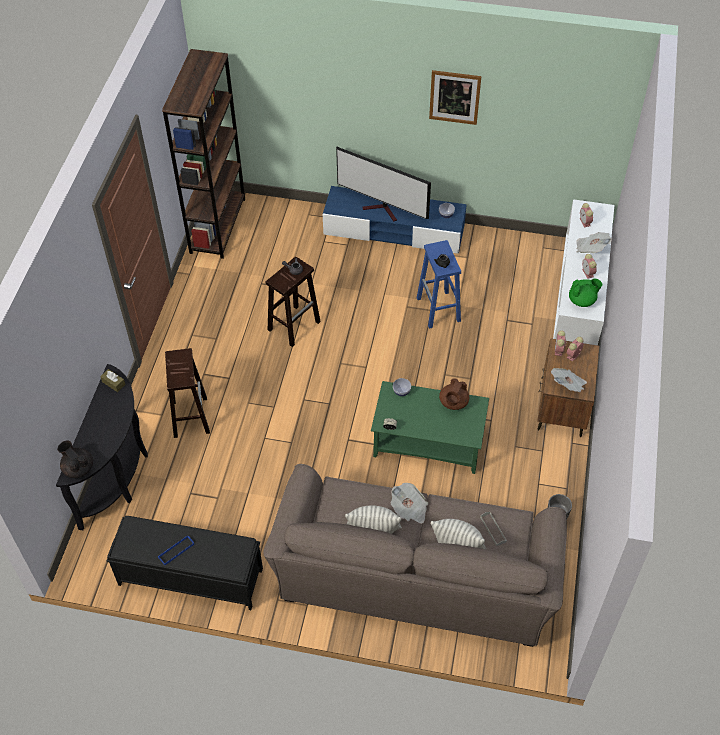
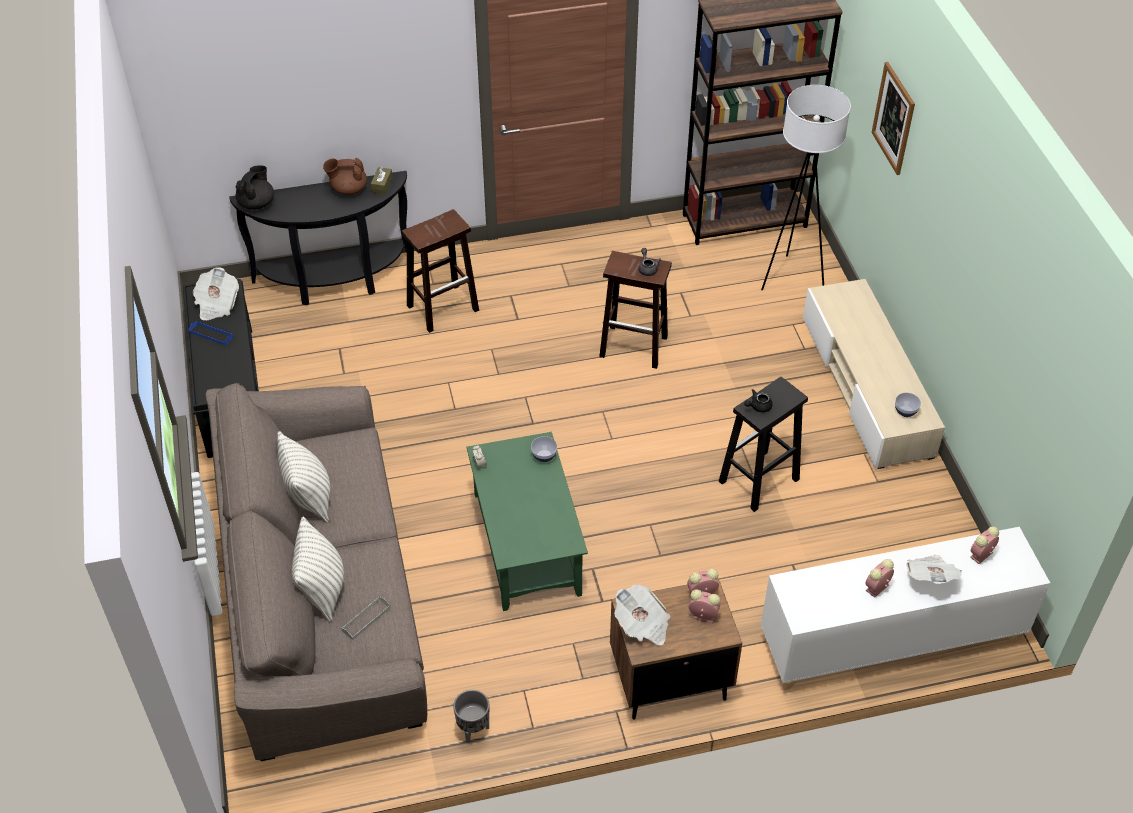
camera: 65 degrees right, 5 degrees down
(285, 225) = (791, 279): none -> white floor lamp
(383, 210) = (861, 344): television -> none
(394, 230) = (866, 386): blue tv stand -> beige tv stand
(409, 509) = (360, 522): newspaper -> newspaper (216, 304)
(438, 310) = (758, 481): blue stool -> black stool
(453, 403) = (556, 516): brown teapot -> brown teapot (348, 189)
(454, 97) = (979, 250): picture -> picture (894, 118)
(582, 301) = (815, 596): green teapot -> none

